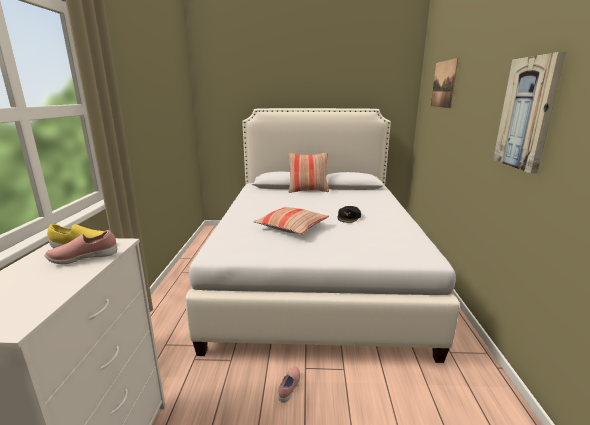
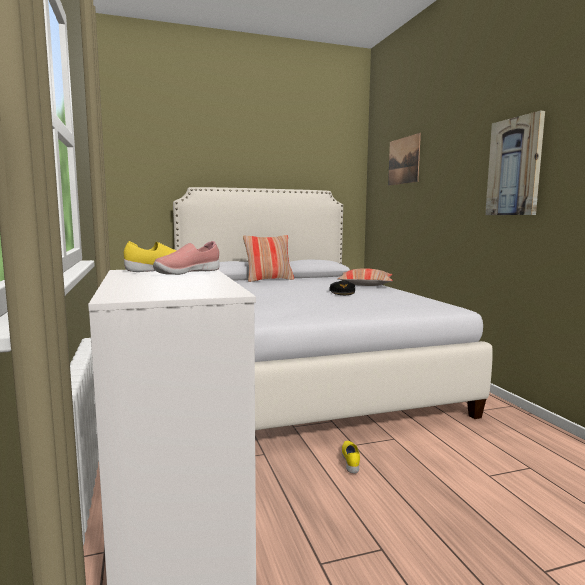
camera: 20 degrees left, 10 degrees down
(290, 387) = (351, 462): pink shoe -> yellow shoe
(292, 227) = (293, 300): pillow -> pillow (365, 284)

